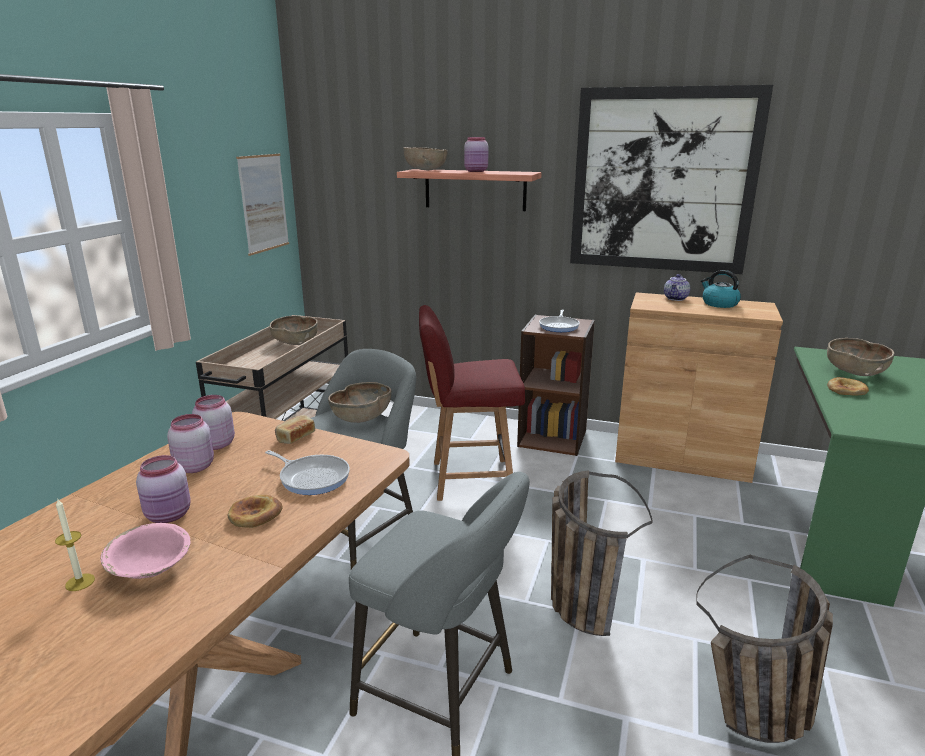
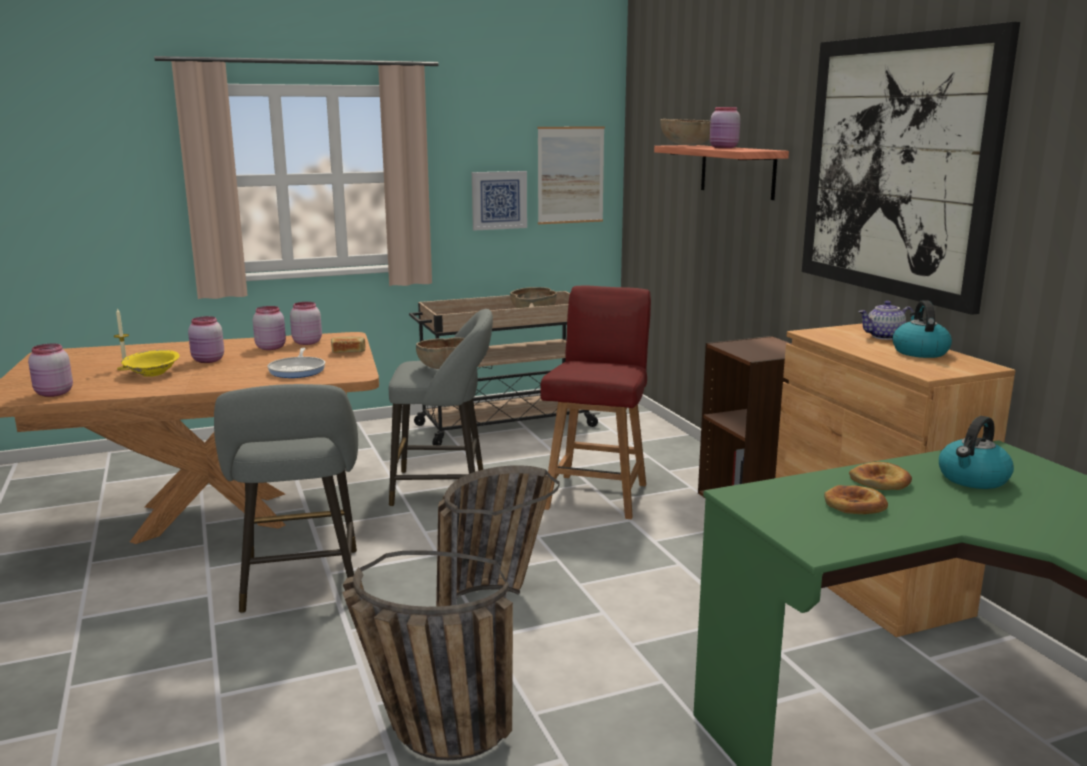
camera: 50 degrees right, 5 degrees down
(92, 680) = (53, 393): none -> pink jar
(150, 568) = (152, 373): pink bowl -> yellow bowl
(218, 236) = (499, 200): none -> picture
(255, 515) = (233, 373): bread -> bread (854, 505)
(469, 479) = (597, 495): red chair -> red chair turned 60 degrees clockwise
(559, 326) = (759, 349): frying pan -> none
(855, 372) = (973, 479): brown bowl -> kettle

